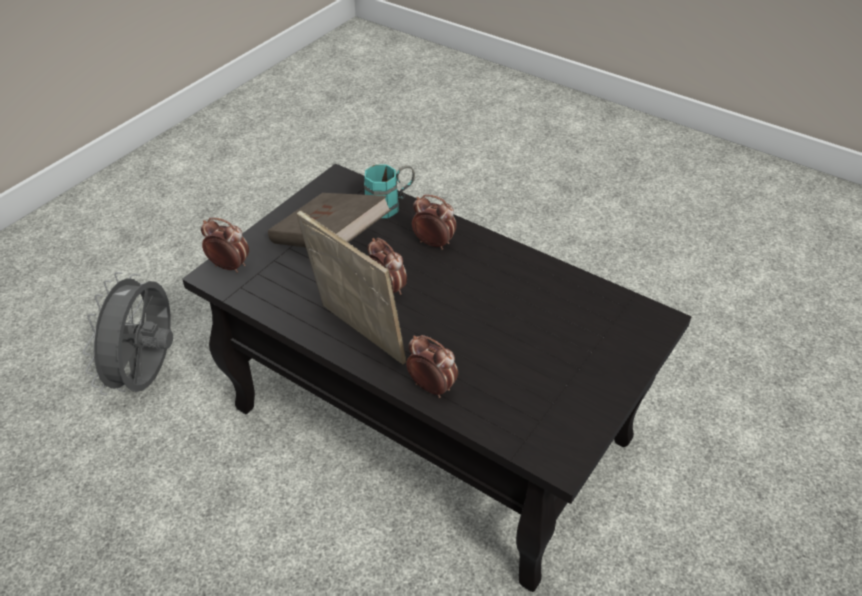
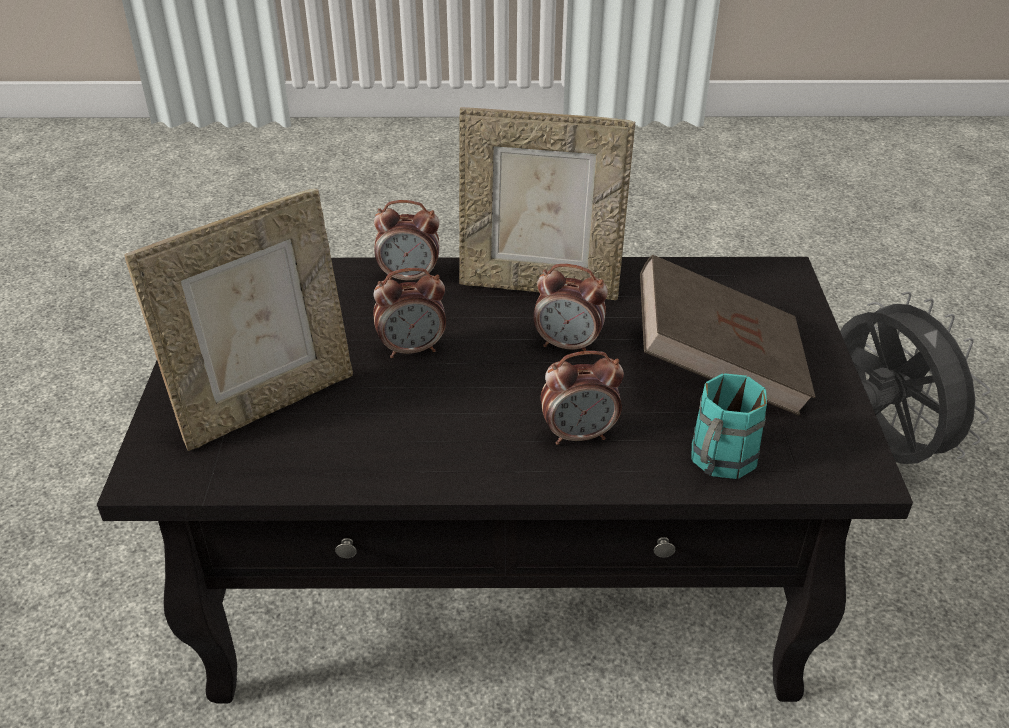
camera: 145 degrees right, 5 degrees down
(229, 266) = (783, 287): alarm clock -> alarm clock (412, 349)
(579, 333) = (267, 403): none -> picture frame

